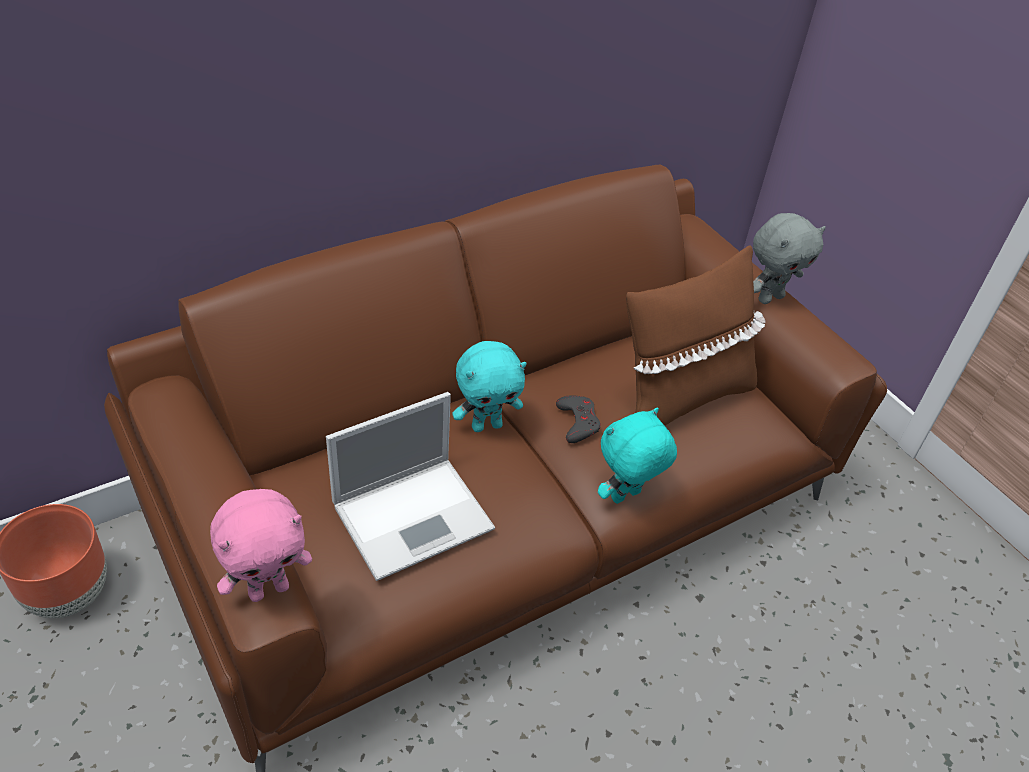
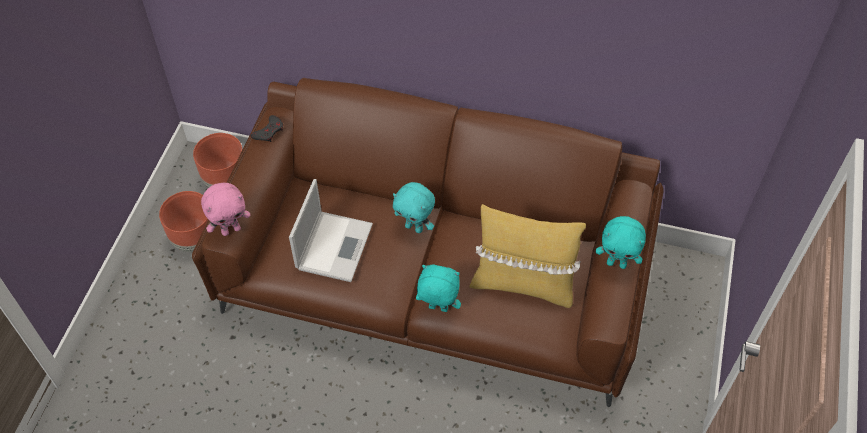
camera: 50 degrees right, 10 degrees up
(99, 711) = (194, 239): none -> brown planter
(269, 589) = (231, 230): pink plush toy -> pink plush toy turned 45 degrees counterclockwise
(415, 515) = (334, 245): laptop -> laptop turned 90 degrees counterclockwise
(578, 422) = (456, 257): grey game controller -> grey game controller (269, 131)
(680, 399) = (523, 284): brown pillow -> yellow pillow
(769, 297) = (617, 263): grey plush toy -> turquoise plush toy

